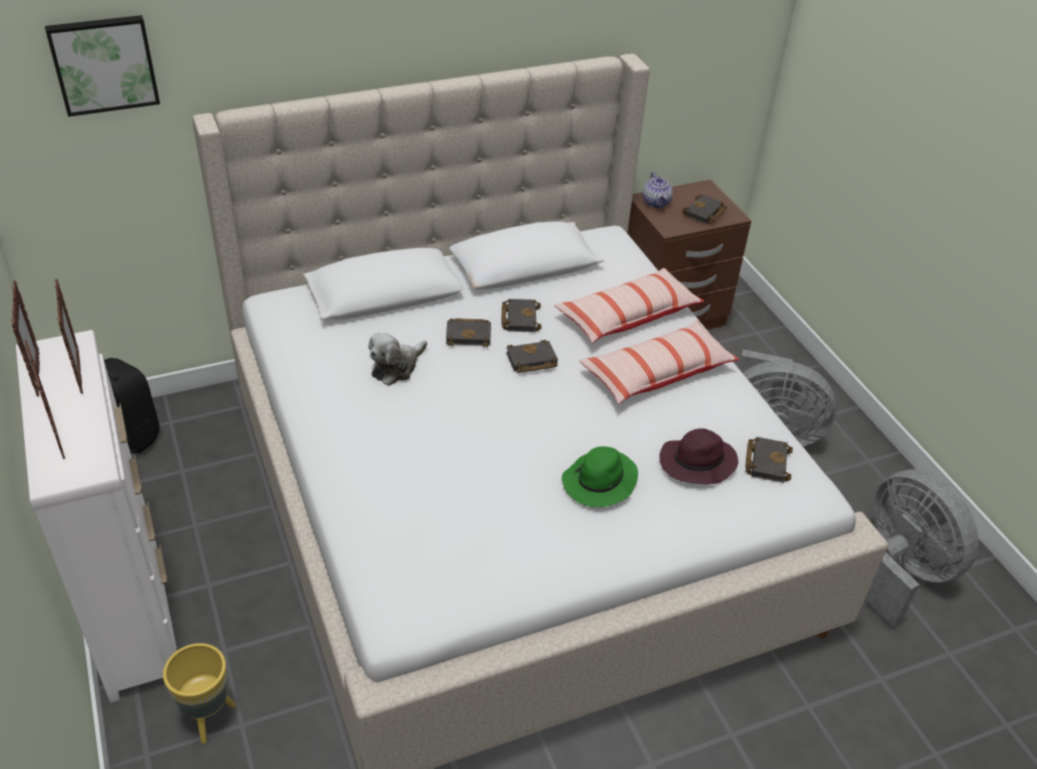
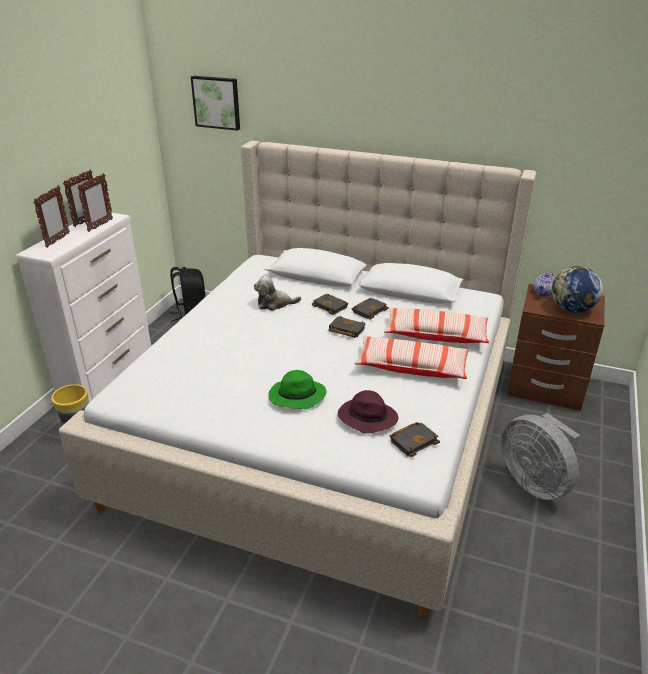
camera: 45 degrees right, 10 degrees down
(704, 213) = (571, 309): black book -> globe
(899, 571) = (536, 620): grey fan -> none

